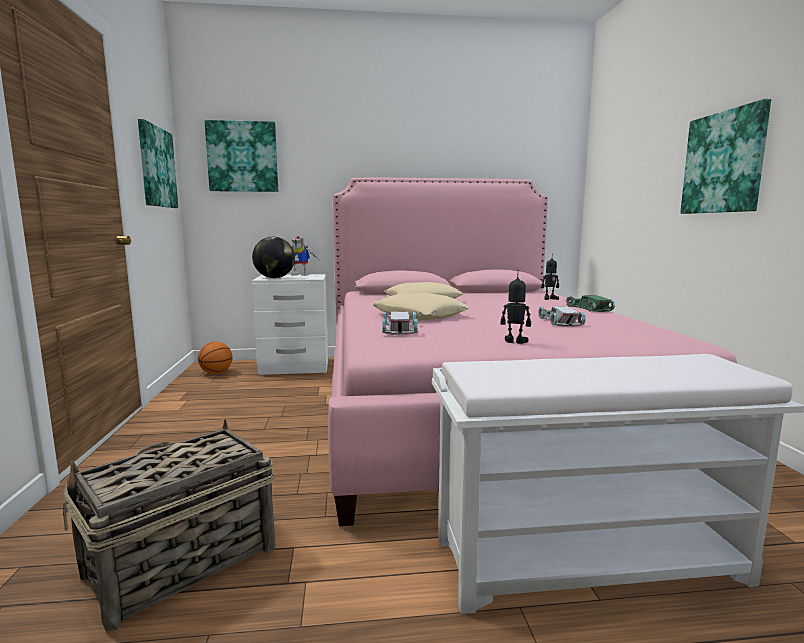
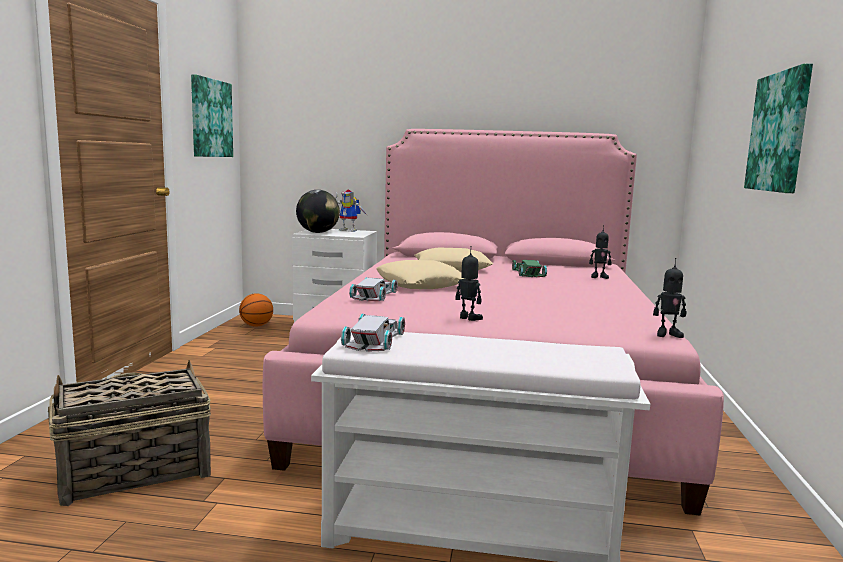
camera: 15 degrees right, 0 degrees up
(242, 157) = (300, 105): picture -> none
(561, 321) = (559, 303): white toy car -> white toy car (375, 339)
(589, 308) = (623, 291): green toy car -> green toy car (529, 273)
(692, 339) = (667, 334): none -> toy robot

